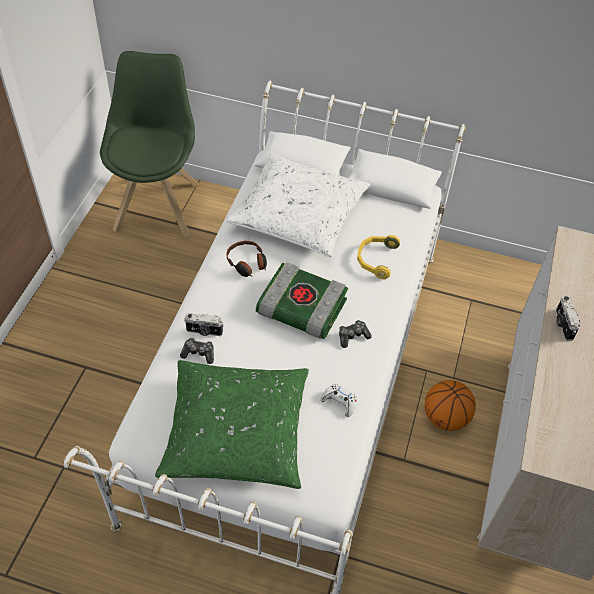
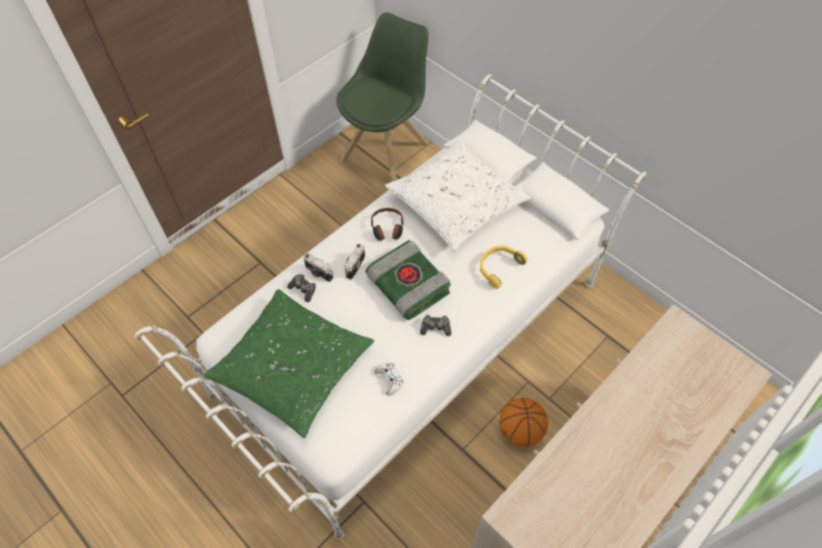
camera: 30 degrees right, 5 degrees up
(562, 324) = (612, 401): camera -> camera (354, 266)

